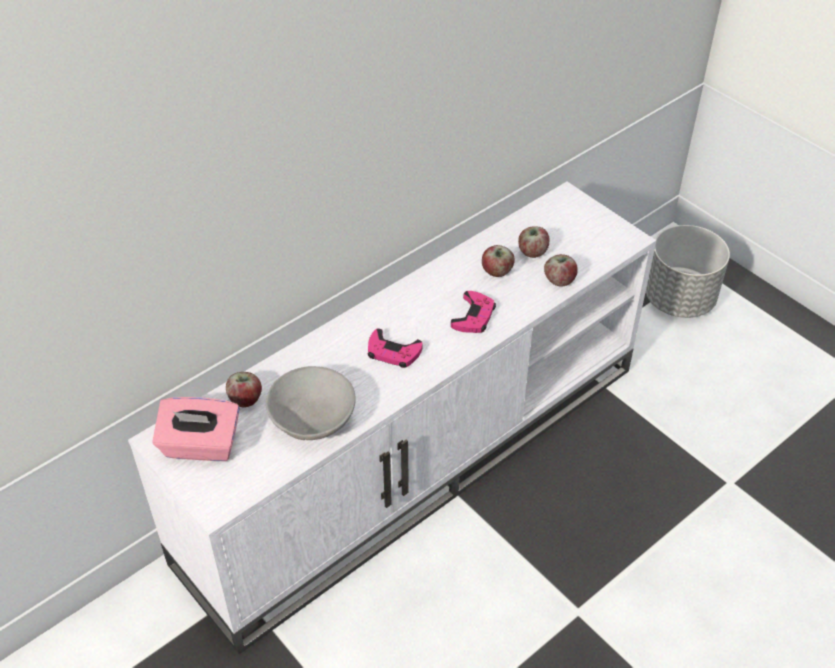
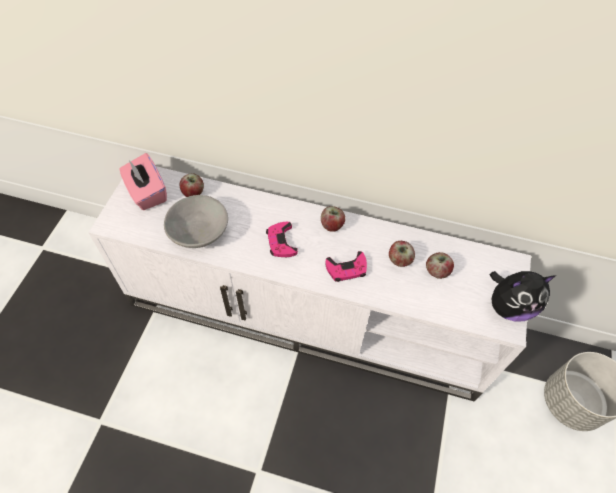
camera: 55 degrees right, 10 degrees up
(559, 280) = (424, 302): apple -> apple (332, 225)
(609, 226) = (509, 306): none -> plush toy

